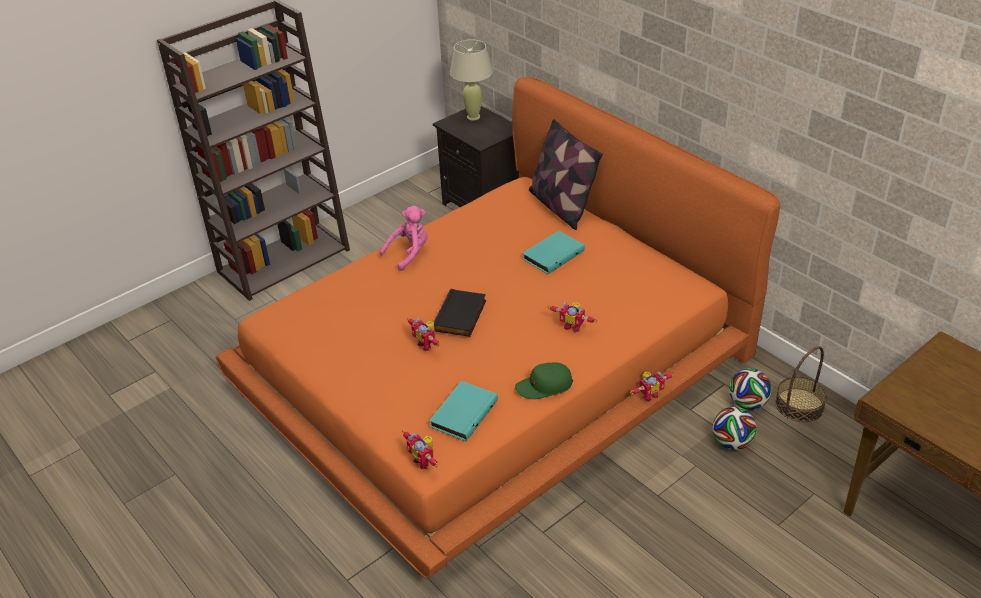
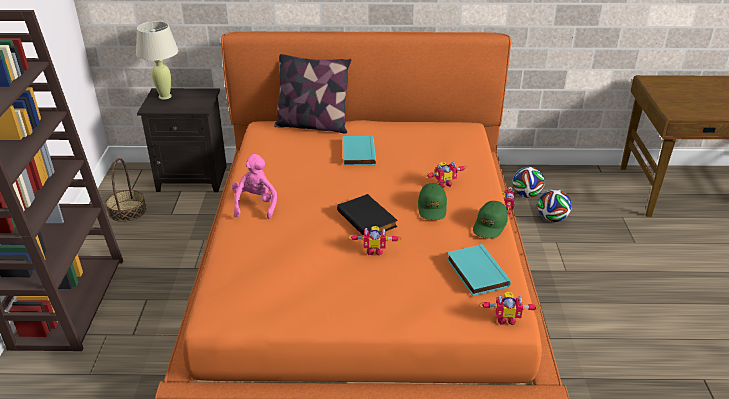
camera: 50 degrees left, 5 degrees down
(525, 340) = (432, 207): none -> green cap
(799, 405) = (548, 180): basket -> basket (127, 210)

